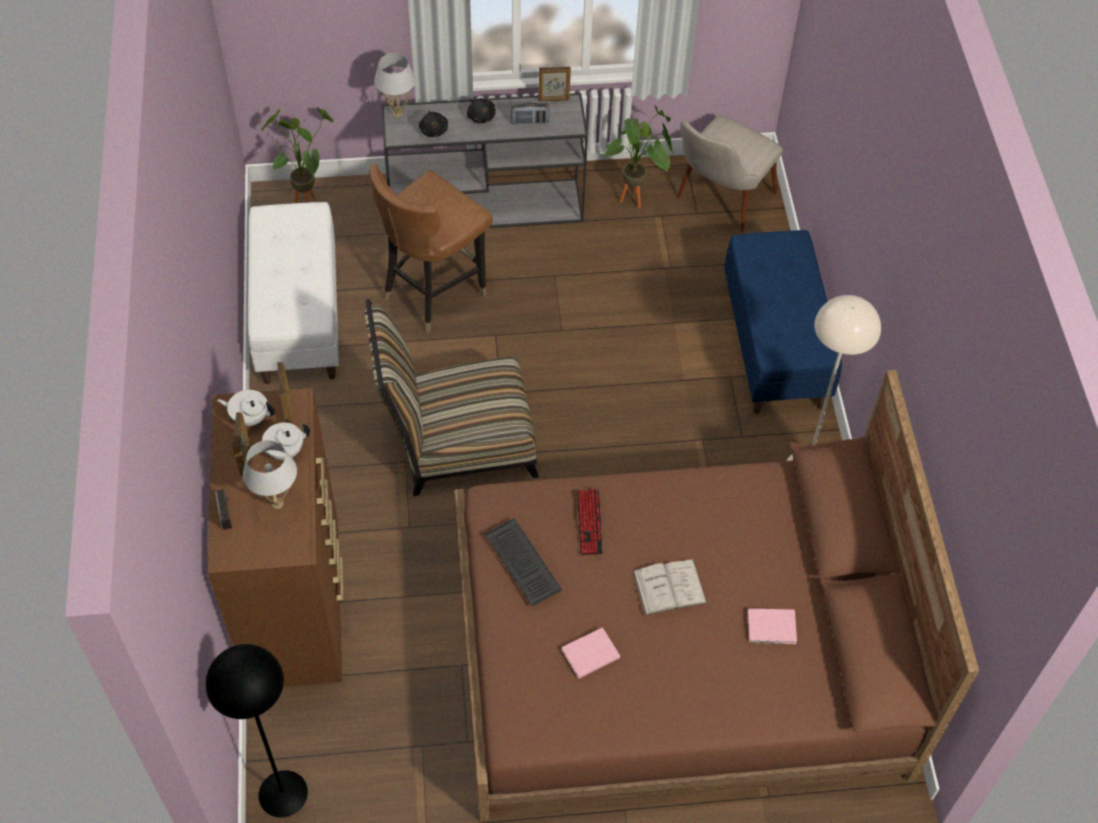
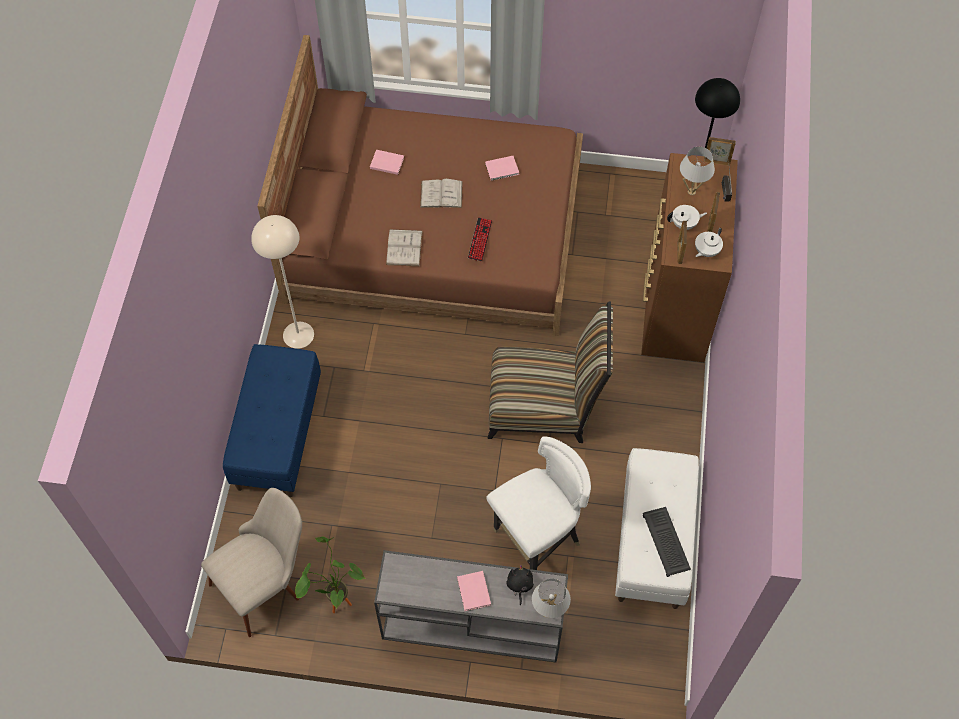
camera: 165 degrees left, 5 degrees up
(249, 417) = (706, 251): white teapot -> white teapot turned 105 degrees clockwise
(306, 201) = (634, 667): potted plant -> none
(433, 292) = (537, 542): brown chair -> white chair
(481, 116) = (473, 592): black plush toy -> pink book
(521, 562) = (531, 225): keyboard -> keyboard (667, 542)
(530, 121) = (430, 577): radio -> none
(553, 99) = (401, 599): picture frame -> picture frame (716, 162)
(694, 495) = (404, 247): none -> white book

